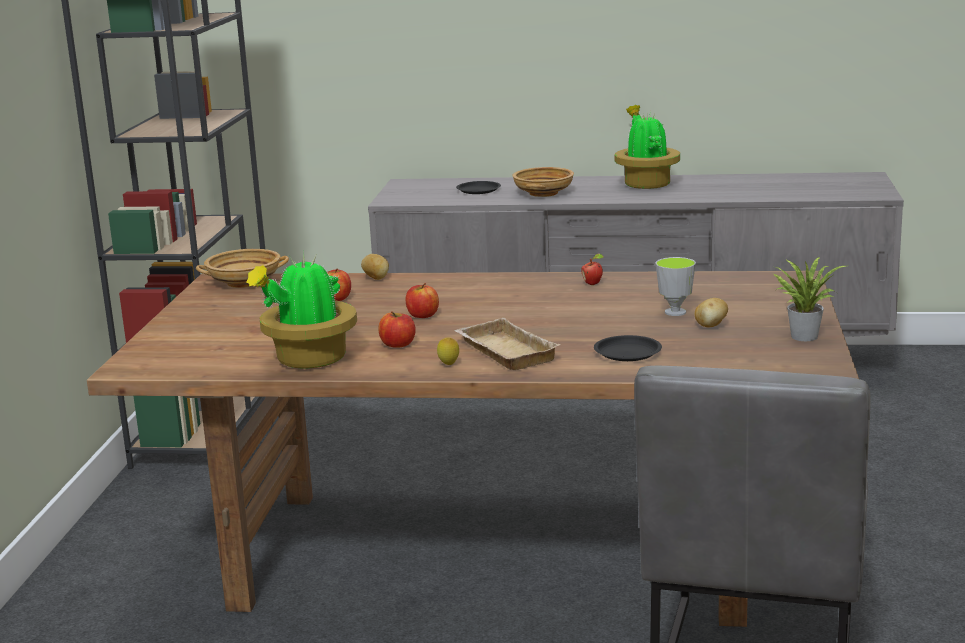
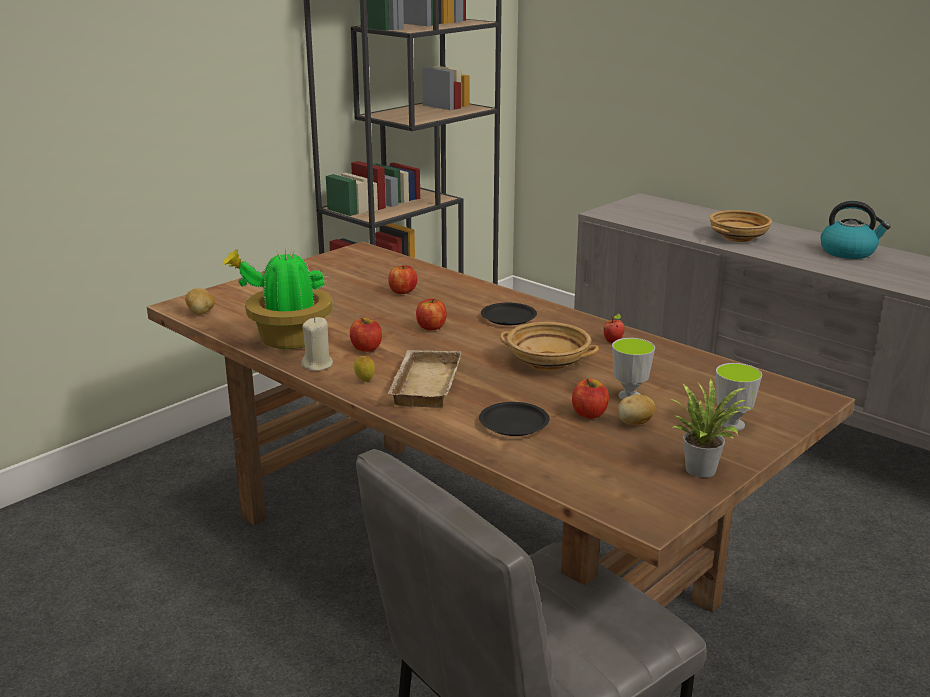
camera: 35 degrees right, 5 degrees up
(244, 282) = (372, 257): beige bowl -> beige bowl (547, 362)
(377, 278) = (462, 282): potato -> potato (201, 313)
(380, 367) = (318, 365): none -> beige candle
(478, 190) = (688, 221): black plate -> black plate (508, 317)
(646, 184) = (848, 252): potted plant -> kettle
(669, 330) = (589, 414): none -> apple
(775, 307) = (732, 425): none -> cup

